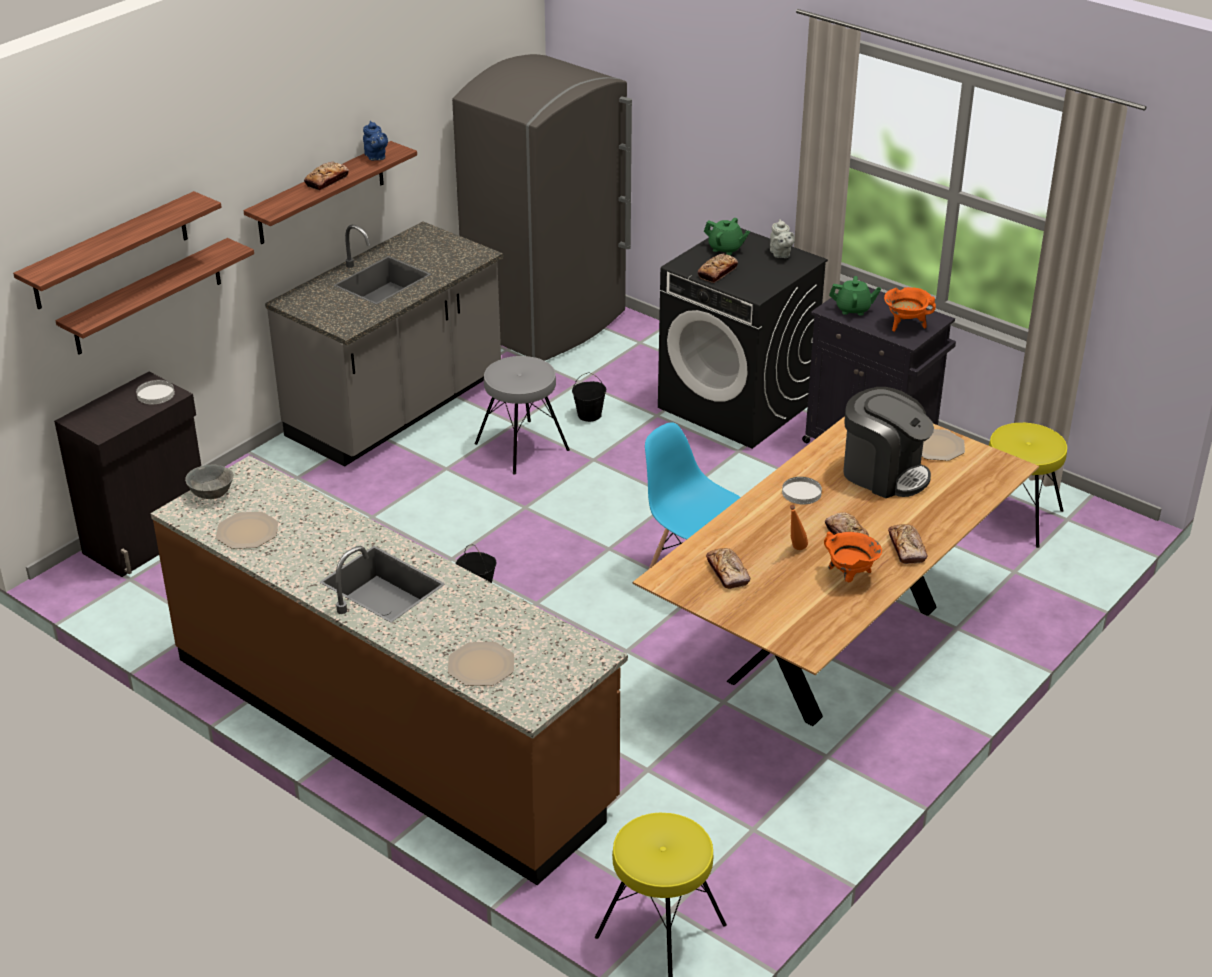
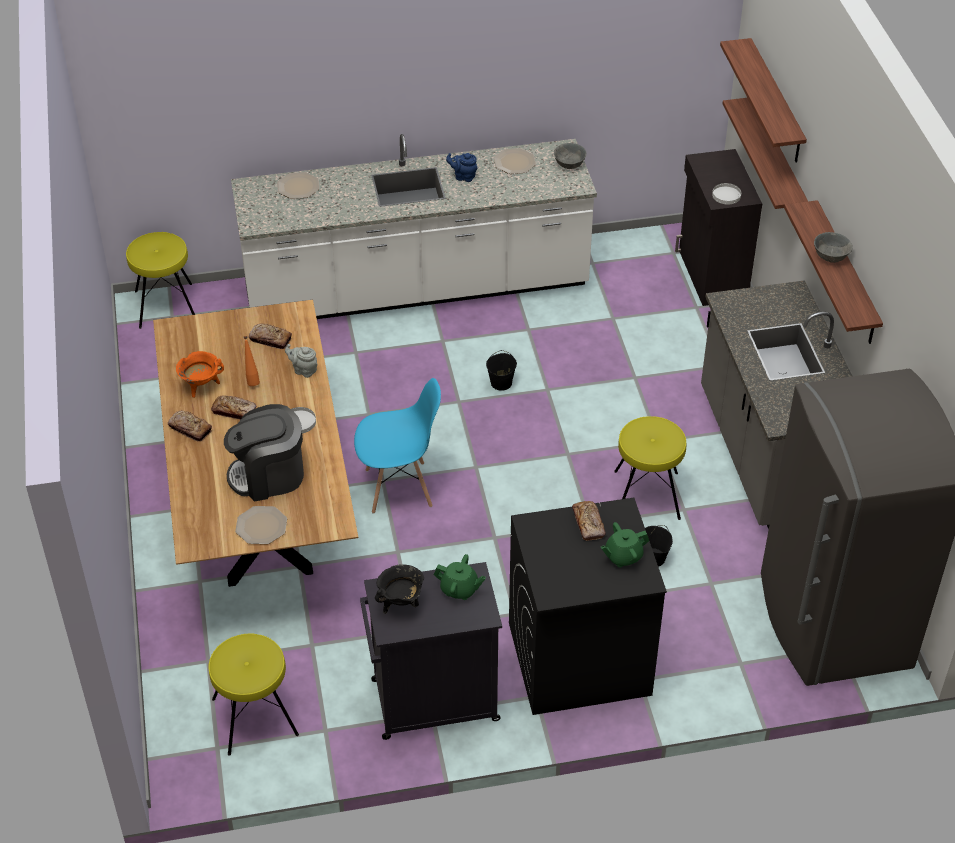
camera: 130 degrees right, 10 degrees up
(327, 181) = (831, 257): bread -> grey bowl
(376, 157) = (854, 300): blue teapot -> blue teapot (463, 177)
(391, 730) = (416, 289): brown counter -> white counter
(521, 447) = (646, 494): grey stool -> yellow stool
(780, 254) = (577, 585): grey teapot -> grey teapot (303, 370)
(853, 309) = (459, 589): green teapot -> green teapot turned 120 degrees counterclockwise
(905, 325) = (401, 603): orange cooking pot -> black cooking pot

